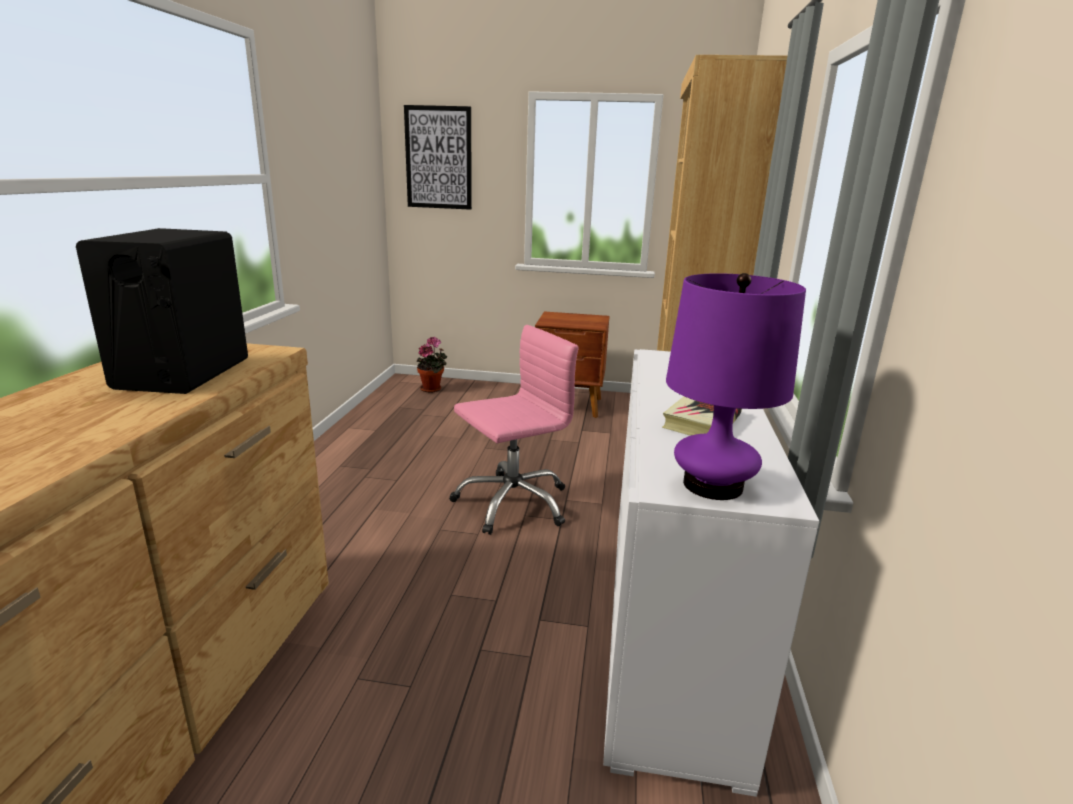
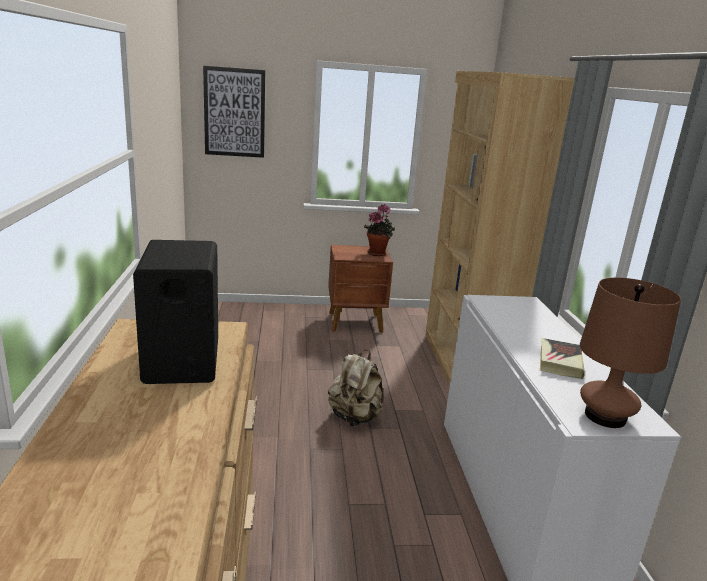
camera: 15 degrees left, 0 degrees up
(432, 389) = (232, 314): potted plant -> potted plant (378, 253)
(512, 503) = (355, 417): pink office chair -> beige backpack
(713, 485) = (605, 416): purple table lamp -> brown table lamp

